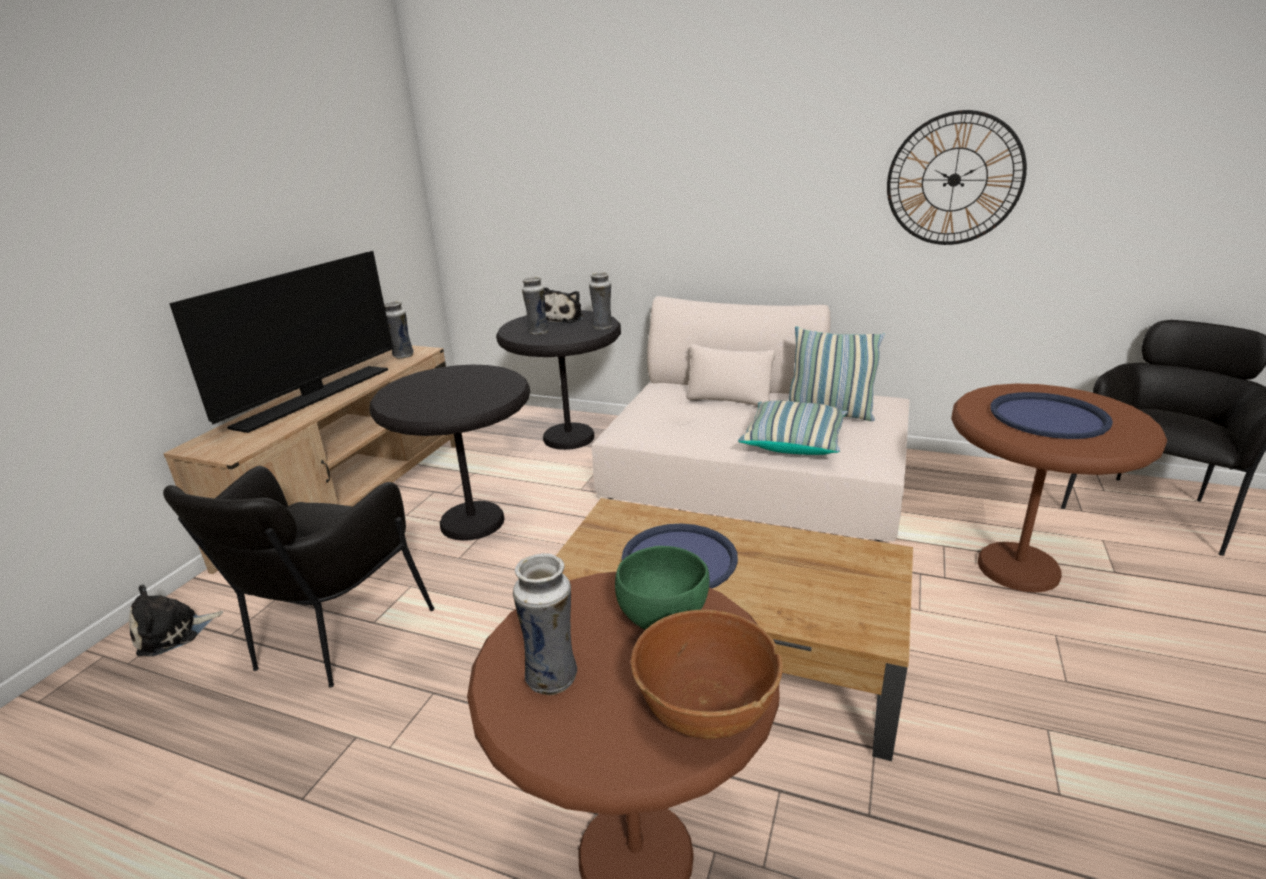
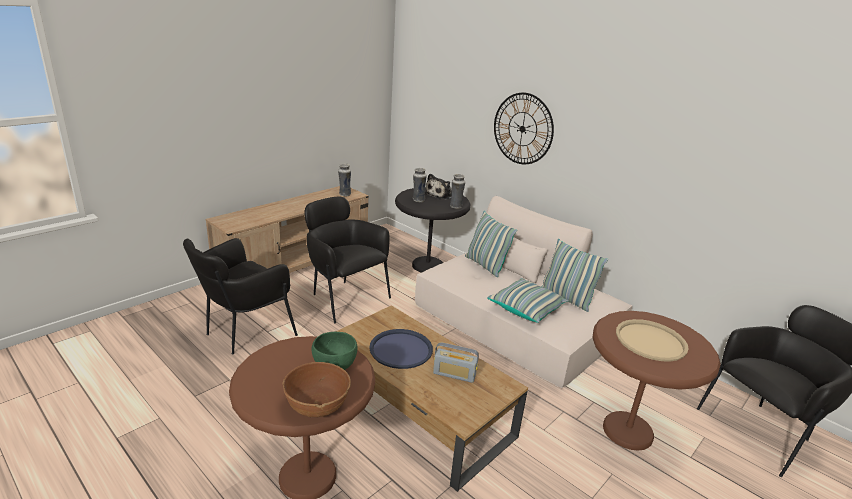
camera: 20 degrees right, 0 degrees up
(173, 633) = (185, 305): plush toy -> none
(314, 397) = (286, 207): television -> none
(472, 522) = (344, 297): black side table -> black armchair
(552, 677) = (272, 371): vase -> none
(683, 403) = (485, 265): none -> pillow
(795, 567) = (454, 374): none -> radio
(954, 179) = (682, 172): wall clock -> wall clock (522, 129)
(1048, 417) = (650, 341): blue tray -> beige tray

